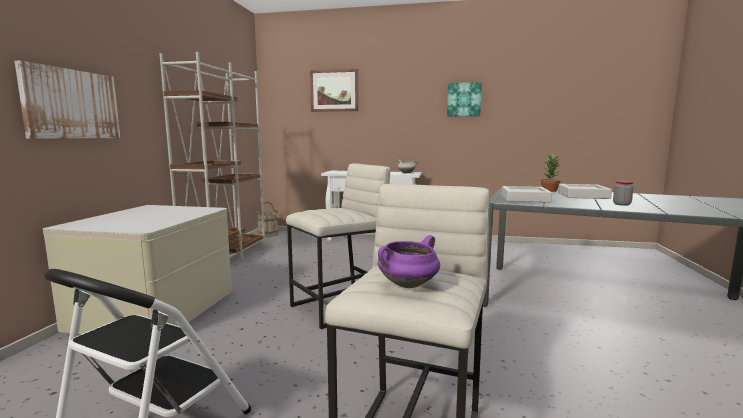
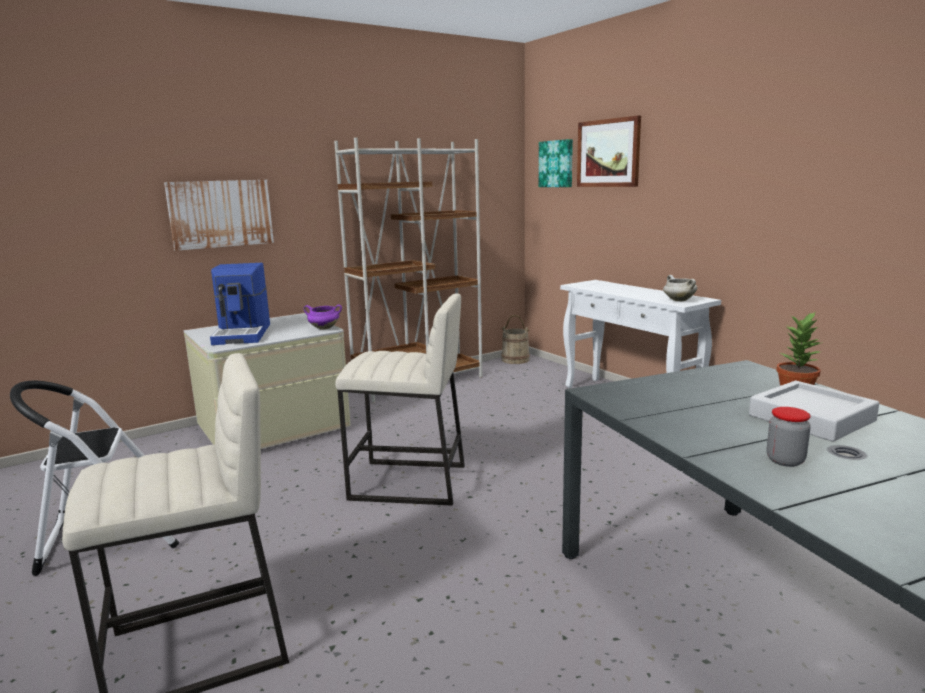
camera: 45 degrees right, 5 degrees up
(137, 220) = (243, 334): none -> coffee machine
(408, 285) = (125, 473): purple cooking pot -> purple cooking pot (323, 328)
(464, 99) = (812, 165): picture -> picture (556, 164)
(525, 198) = (656, 397): grey tray -> none

